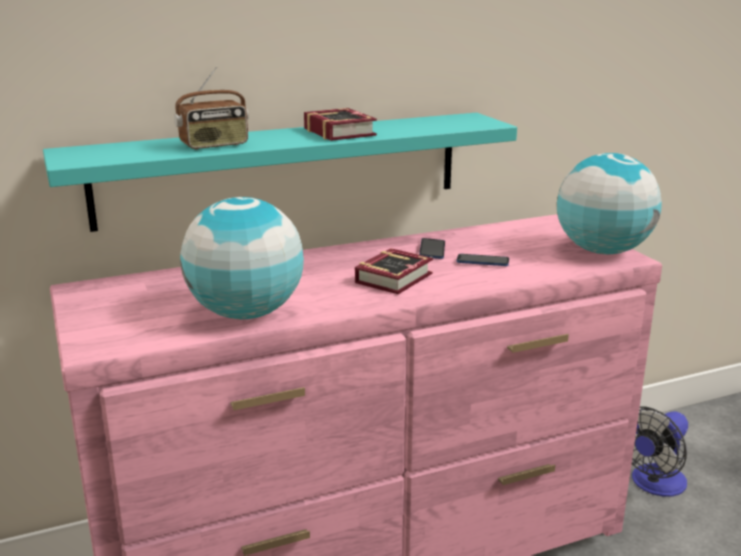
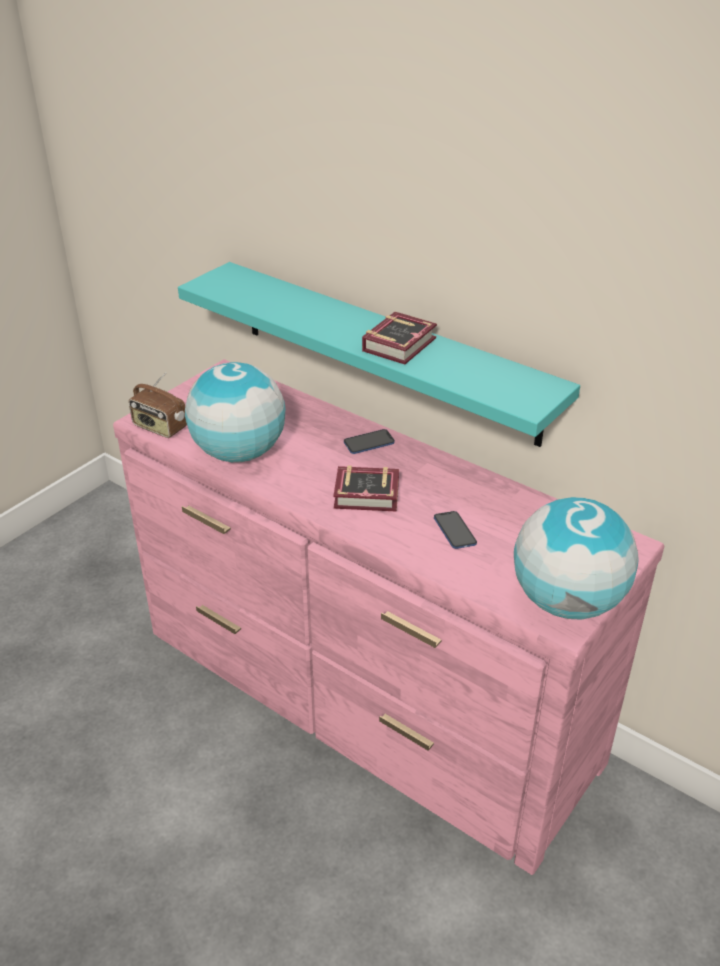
camera: 60 degrees right, 15 degrees up
(214, 145) = (296, 312): radio -> radio (159, 427)
(432, 250) = (455, 493): phone -> phone (369, 443)
(654, 484) = (640, 886): fan -> none

